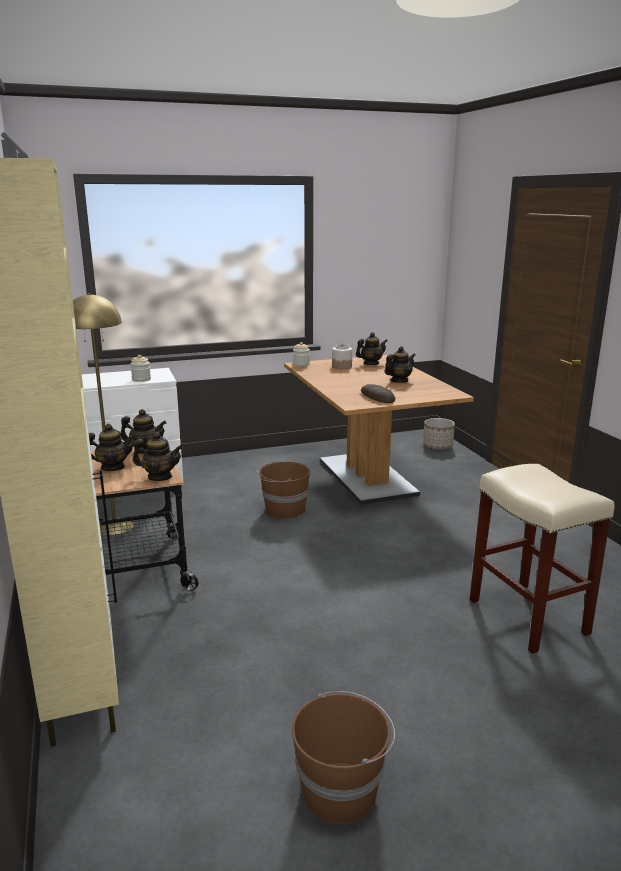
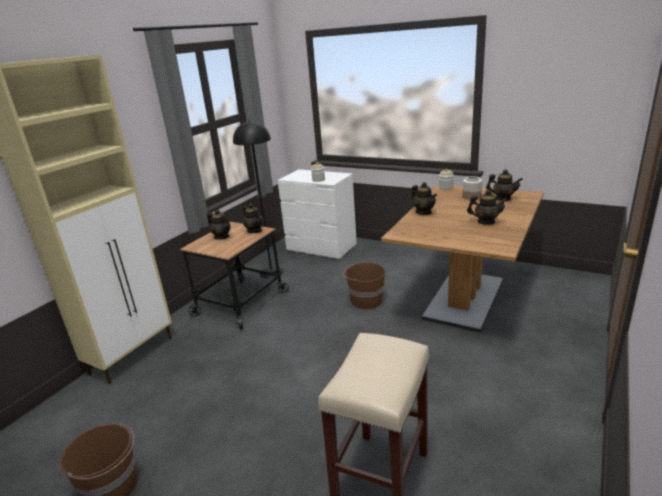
camera: 50 degrees right, 5 degrees up
(115, 526) = (271, 272): yellow floor lamp -> black floor lamp
(160, 477) = (226, 251): teapot -> teapot (423, 212)
(377, 397) = (430, 233): bread -> none
(437, 446) = (579, 294): planter -> none

